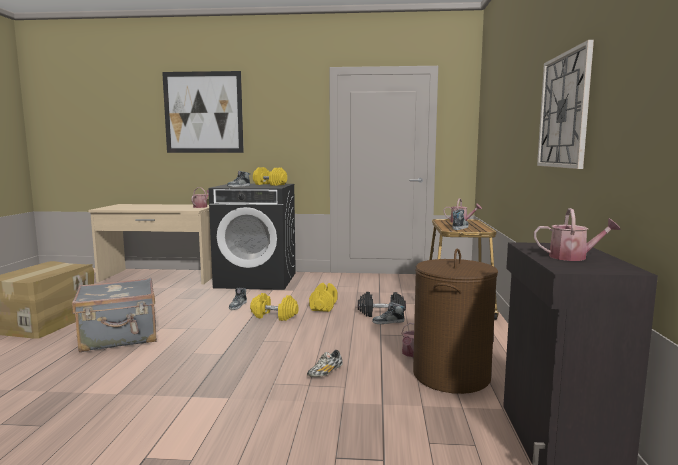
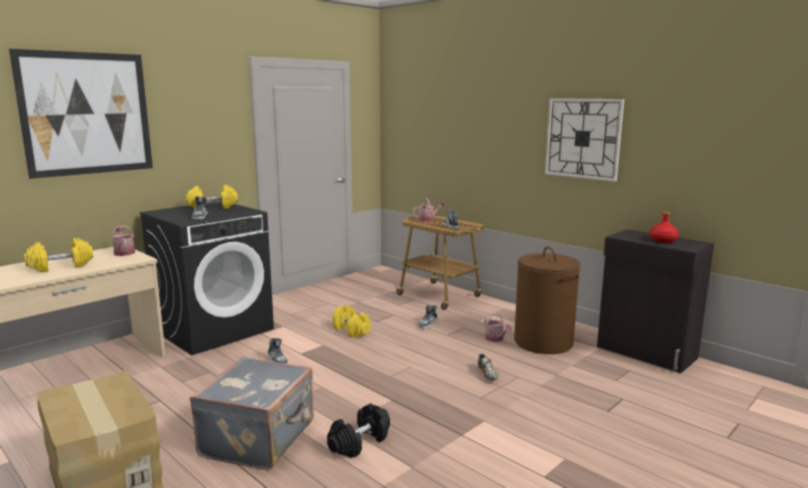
camera: 50 degrees left, 5 degrees up
(274, 316) = (338, 355): yellow dumbbell -> yellow dumbbell (60, 266)
(381, 314) = (407, 319): black dumbbell -> black dumbbell (359, 443)
(573, 257) = (663, 240): watering can -> red bottle

